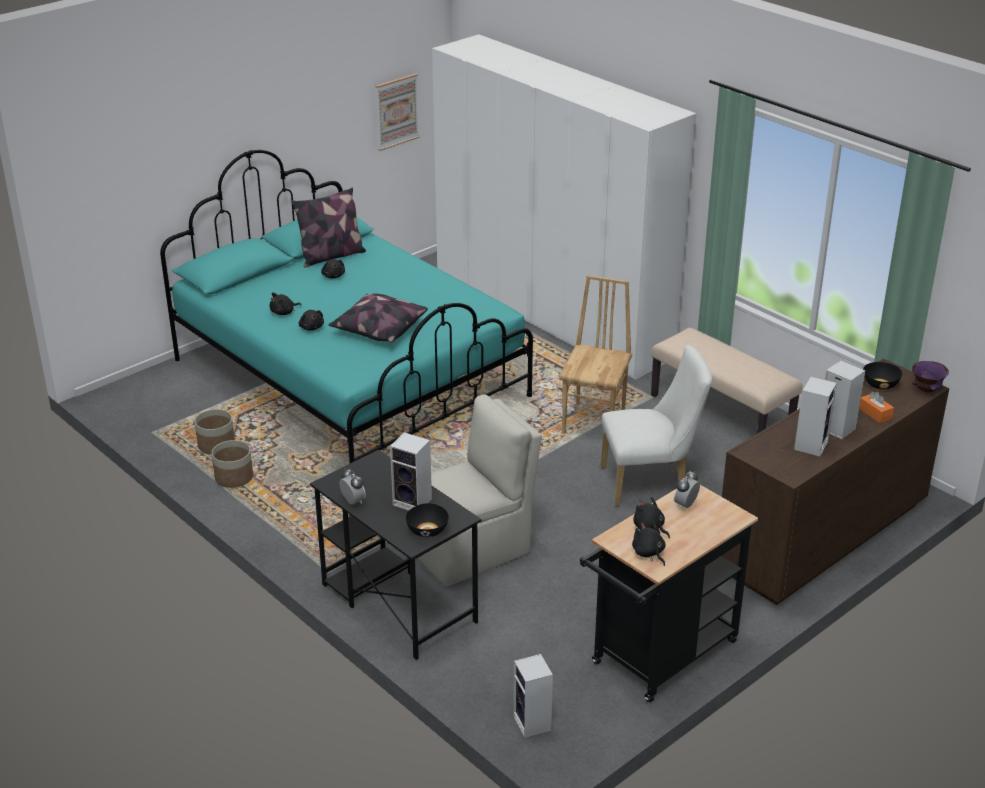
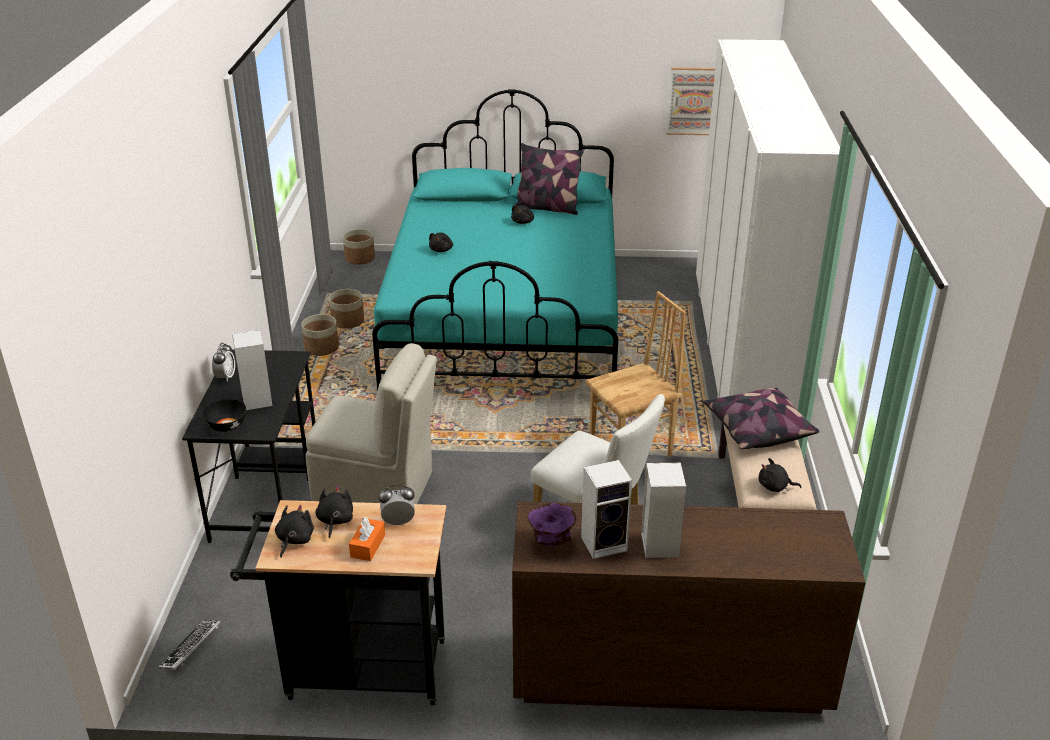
camera: 45 degrees right, 0 degrees up
(126, 389) = (360, 258): none -> planter
(284, 312) = (443, 232): black plush toy -> black plush toy (775, 487)
(378, 329) = (483, 272): pillow -> pillow (757, 430)
(533, 724) = (191, 648): speaker -> keyboard
(875, 413) = (728, 556): orange tissue box -> orange tissue box (368, 546)
(880, 384) = (789, 533): black bowl -> none
(926, 390) = (831, 568): purple bowl -> purple bowl (550, 542)

